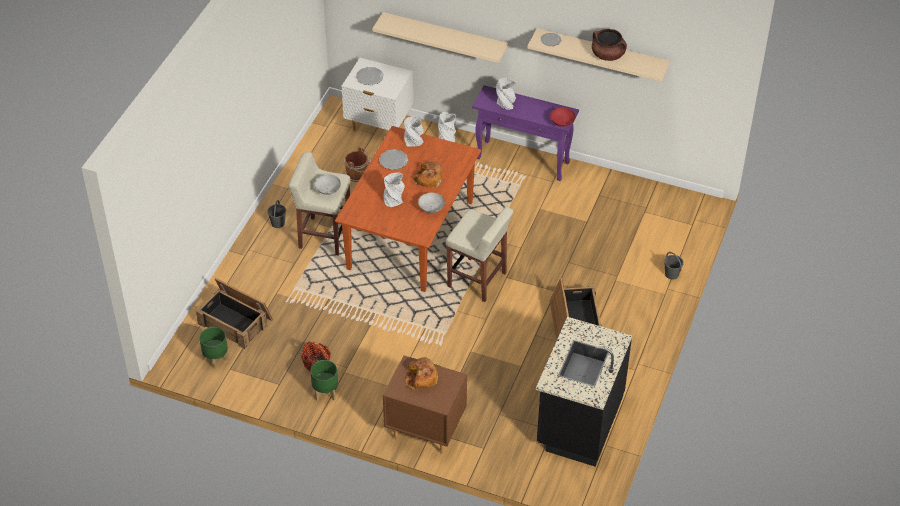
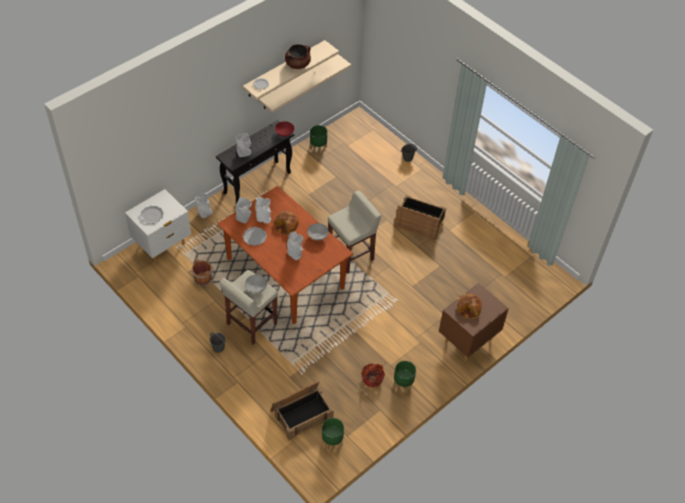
camera: 65 degrees left, 5 degrees up
(425, 156) = (263, 217): none -> white vase
(445, 36) = (181, 144): beige shelf -> beige shelf (298, 82)
(523, 160) = (257, 182): purple console table -> black console table
(578, 421) = (501, 257): black counter -> none
(619, 188) = (318, 148): none -> green planter

